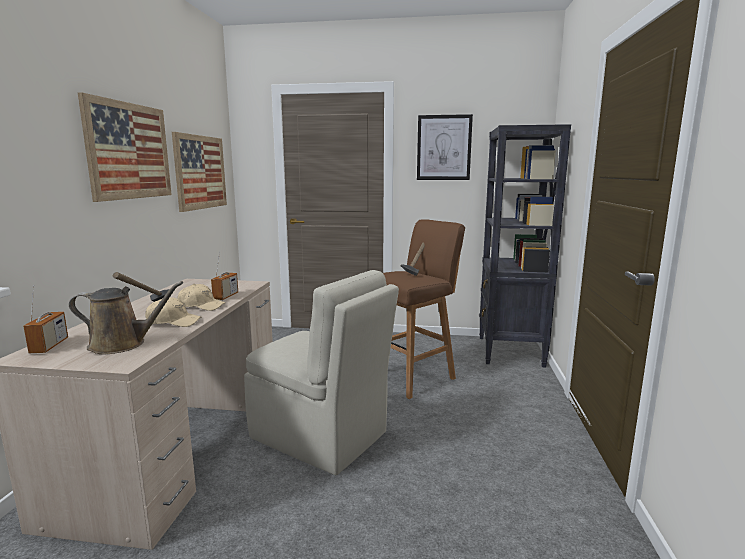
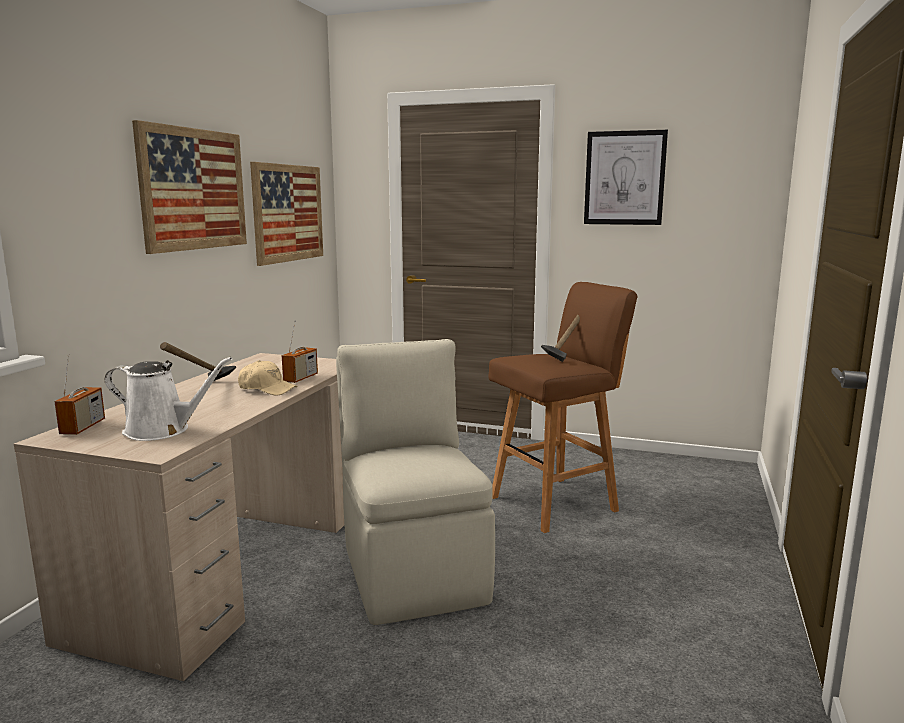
camera: 10 degrees right, 0 degrees up
(122, 344) = (162, 430): brown watering can -> white watering can
(173, 322) = (228, 407): beige cap -> none
(321, 436) = (413, 571): beige chair -> beige chair turned 150 degrees counterclockwise
(510, 351) = (712, 479): black bookcase -> none

